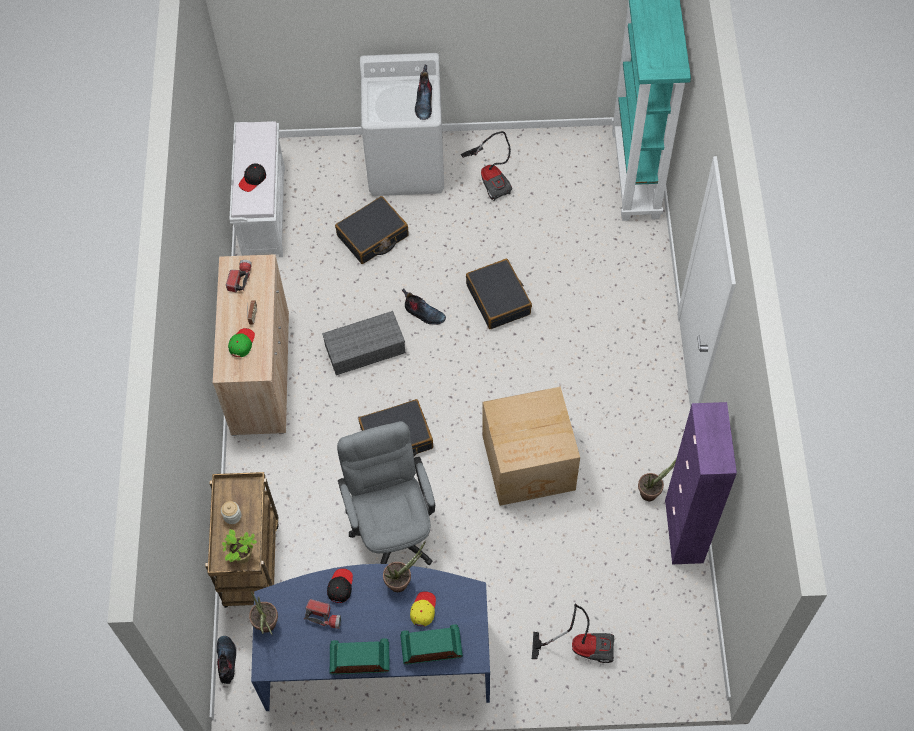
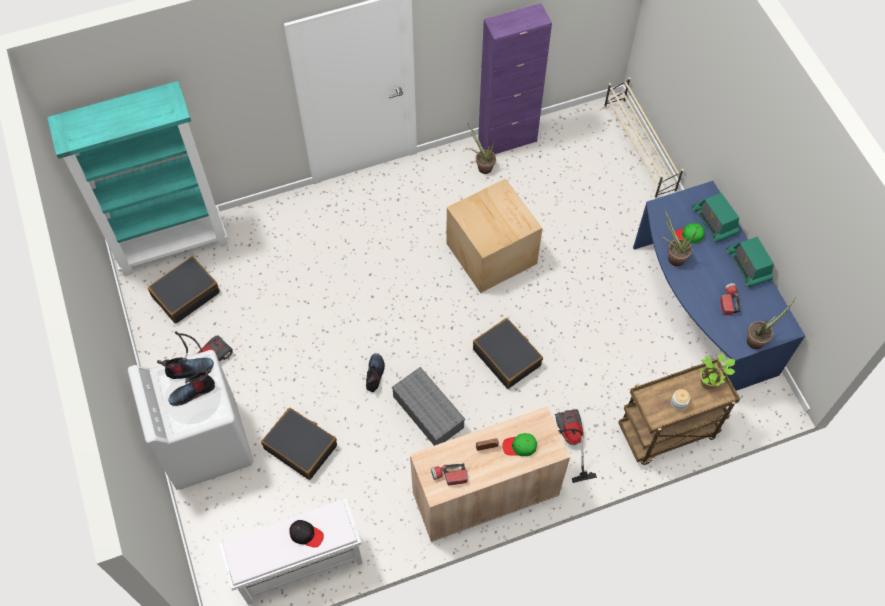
camera: 110 degrees left, 0 degrees up
(227, 661) = (756, 419): boot -> boot (193, 392)
(340, 586) = (699, 298): black cap -> none
(392, 527) = (588, 335): grey office chair -> none
(423, 610) = (688, 236): yellow cap -> green cap
(498, 299) = (340, 318): black suitcase -> black suitcase (186, 294)
(580, 646) = (625, 182): vacuum cleaner -> vacuum cleaner (570, 441)
(627, 684) = (639, 148): none -> beige shoe rack

